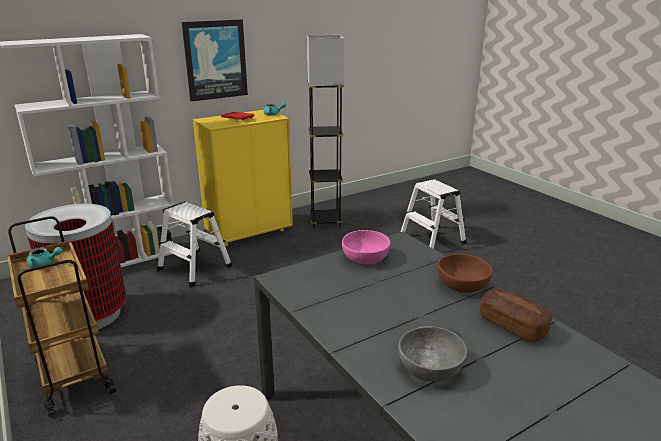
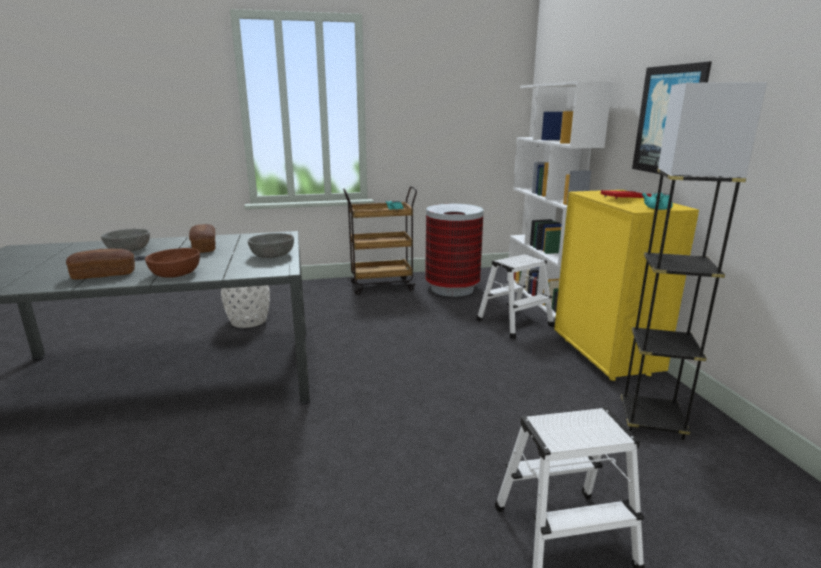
camera: 110 degrees right, 5 degrees down
(365, 258) = (272, 255): pink bowl -> grey bowl
(372, 309) = (204, 247): none -> bread

